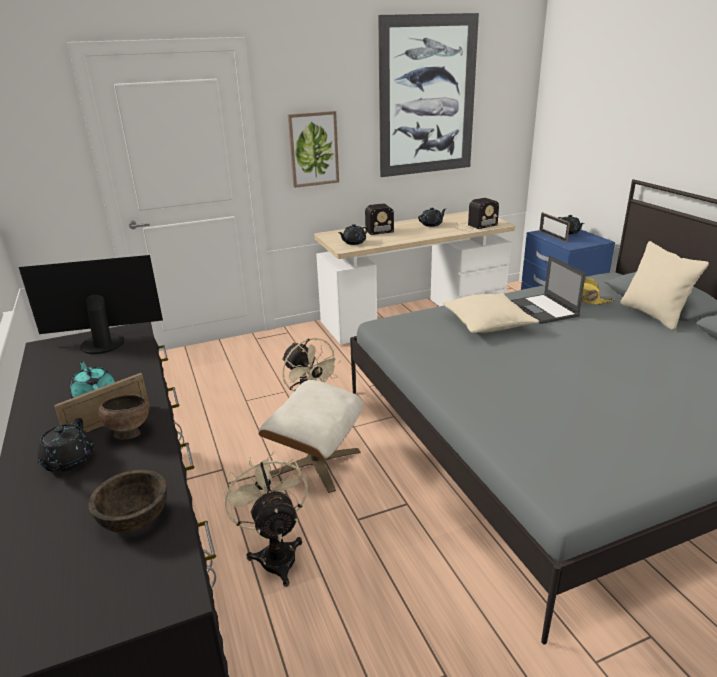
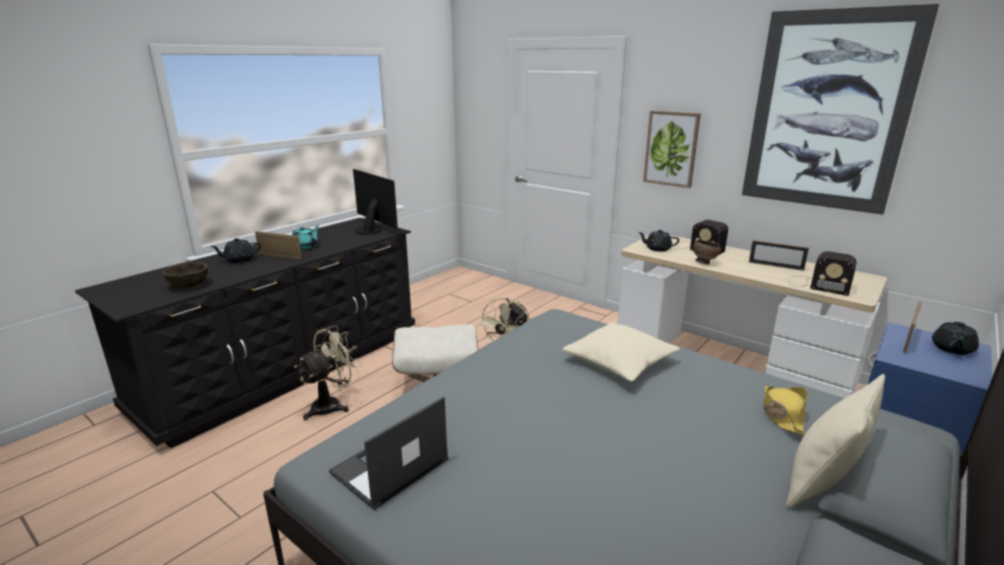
camera: 60 degrees right, 5 degrees down
(129, 434) = (268, 263): brown bowl -> brown bowl (704, 263)
(432, 224) = (775, 266): black teapot -> picture frame
(544, 309) = (705, 390): laptop -> laptop (389, 467)

